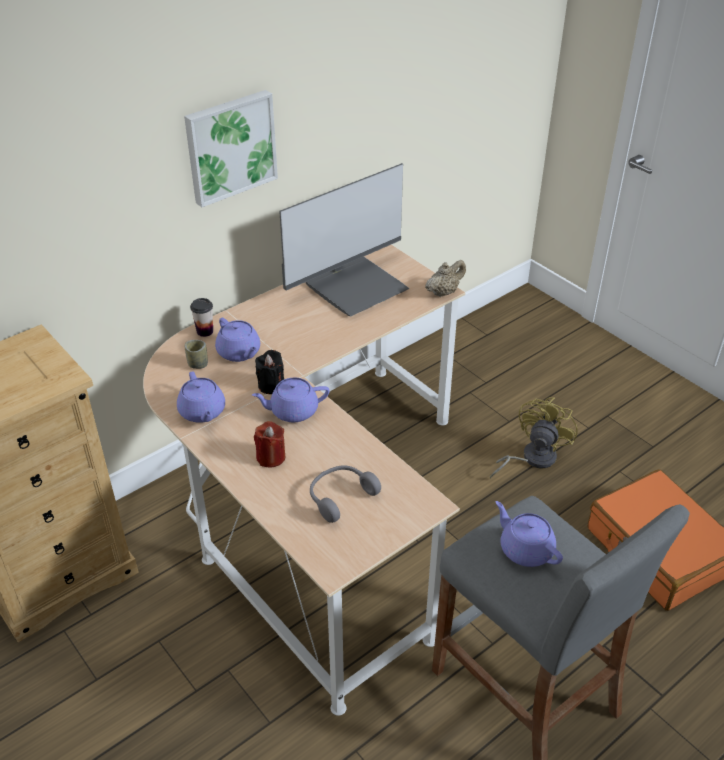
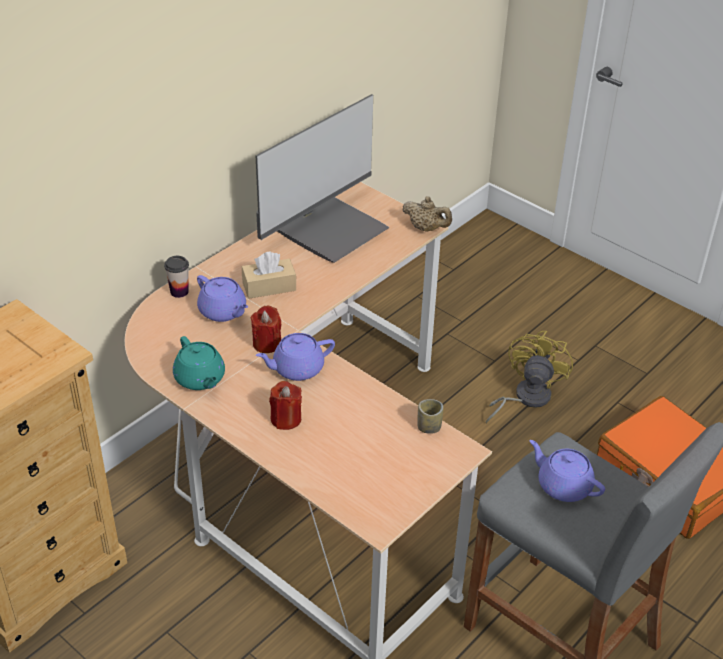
camera: 10 degrees left, 0 degrees up
(198, 364) = (181, 328): cup -> cup (429, 427)
(202, 412) = (200, 379): purple teapot -> turquoise teapot
(230, 146) = (200, 90): picture -> none
(271, 385) = (267, 344): black candle -> red candle
(286, 333) = (269, 286): none -> beige tissue box
(340, 496) = (368, 452): grey headphones -> none
(444, 292) = (426, 228): beige teapot -> beige teapot turned 75 degrees clockwise

